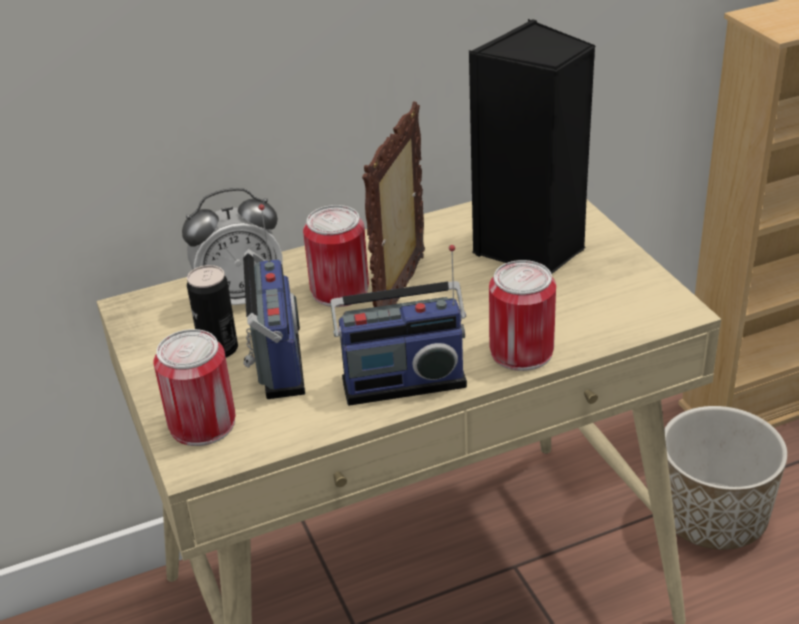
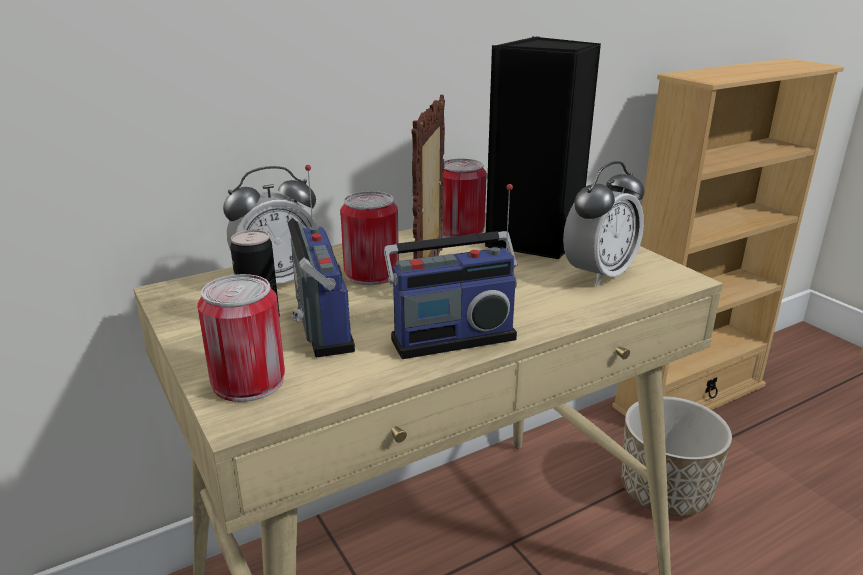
camera: 10 degrees left, 10 degrees down
(521, 351) = (557, 311): can -> can (460, 230)
(586, 301) = (599, 275): none -> alarm clock

